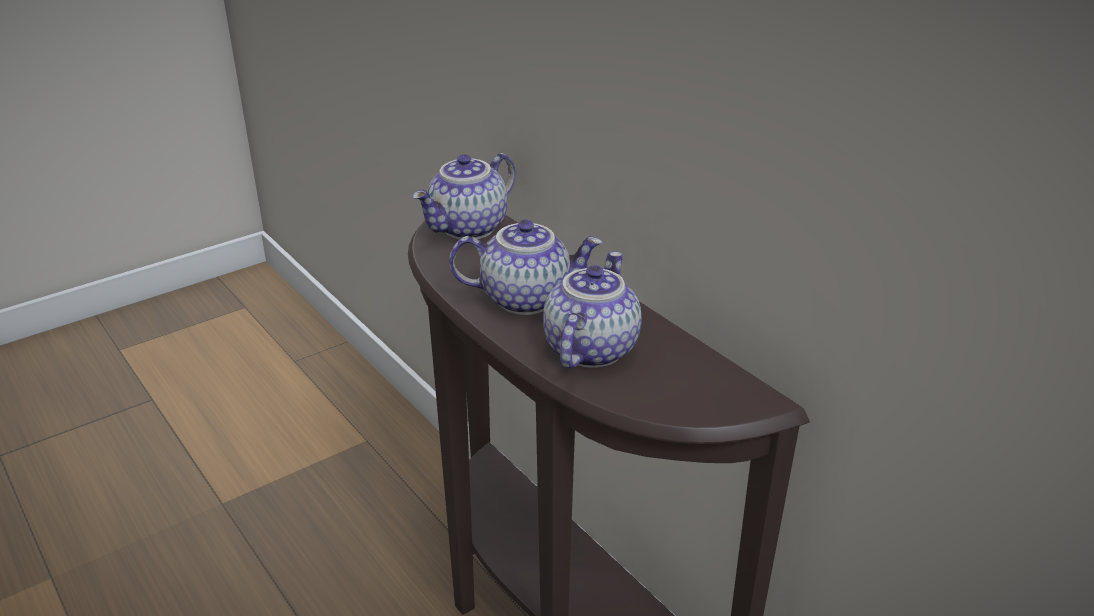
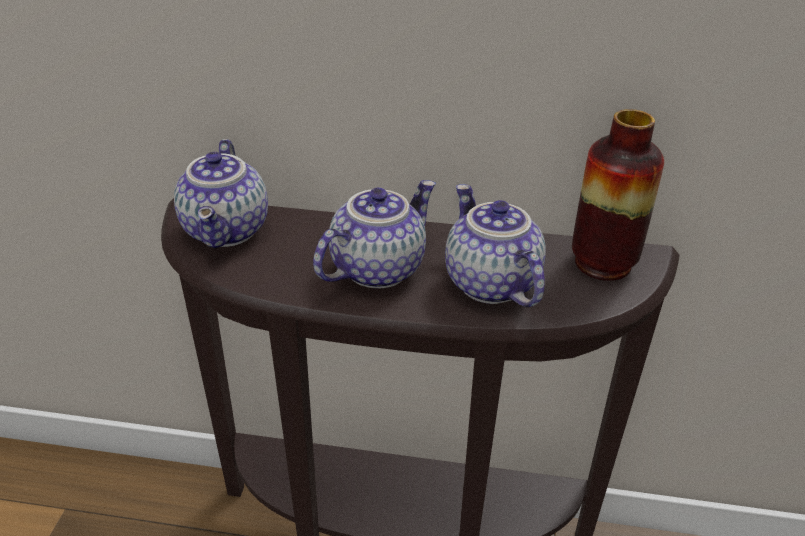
camera: 45 degrees left, 5 degrees up
(708, 385) = (602, 263): none -> vase

